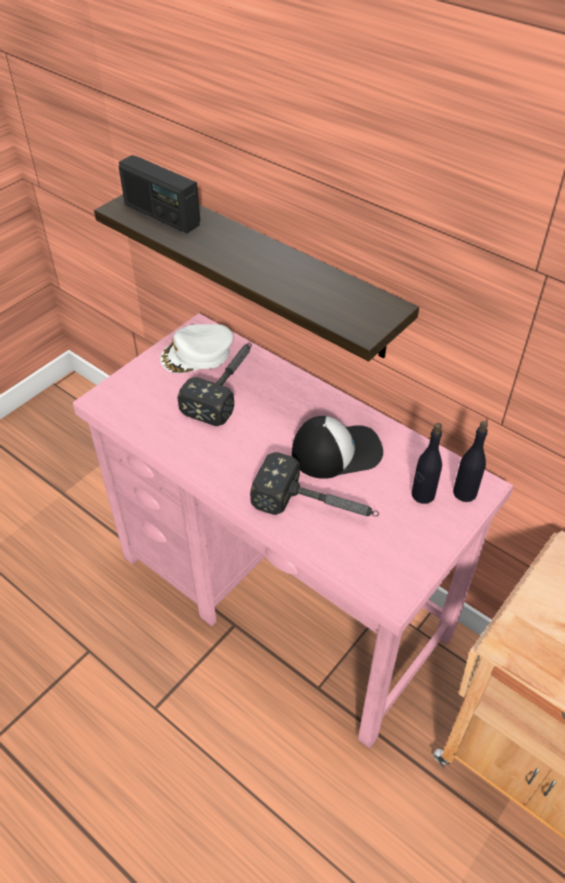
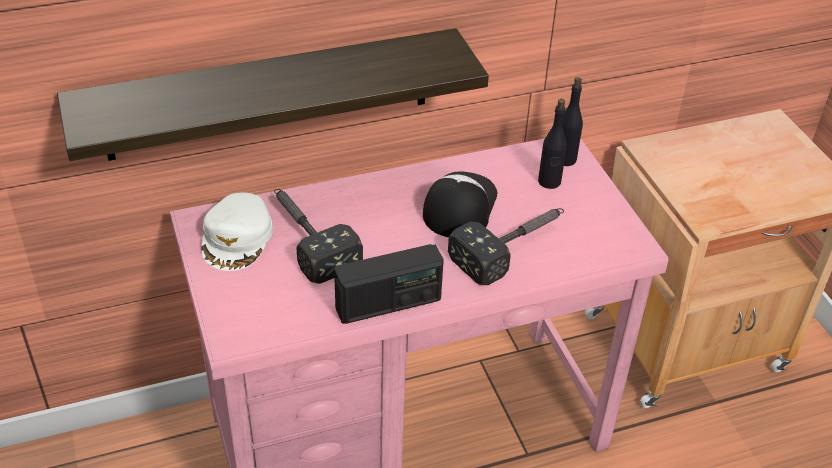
camera: 60 degrees left, 5 degrees down
(161, 215) = (141, 106): radio -> radio (388, 304)

